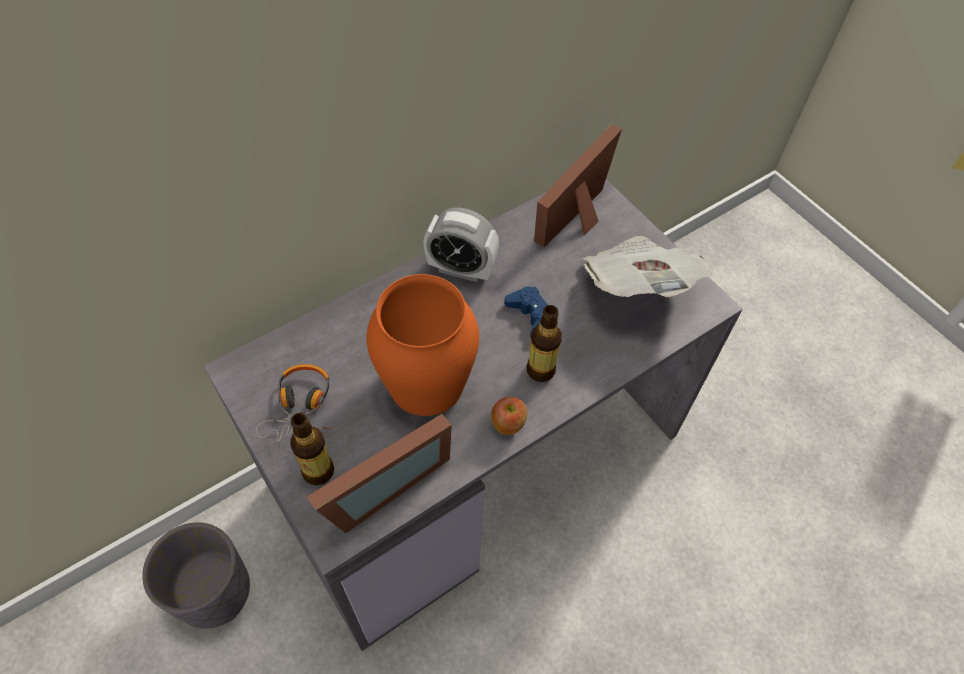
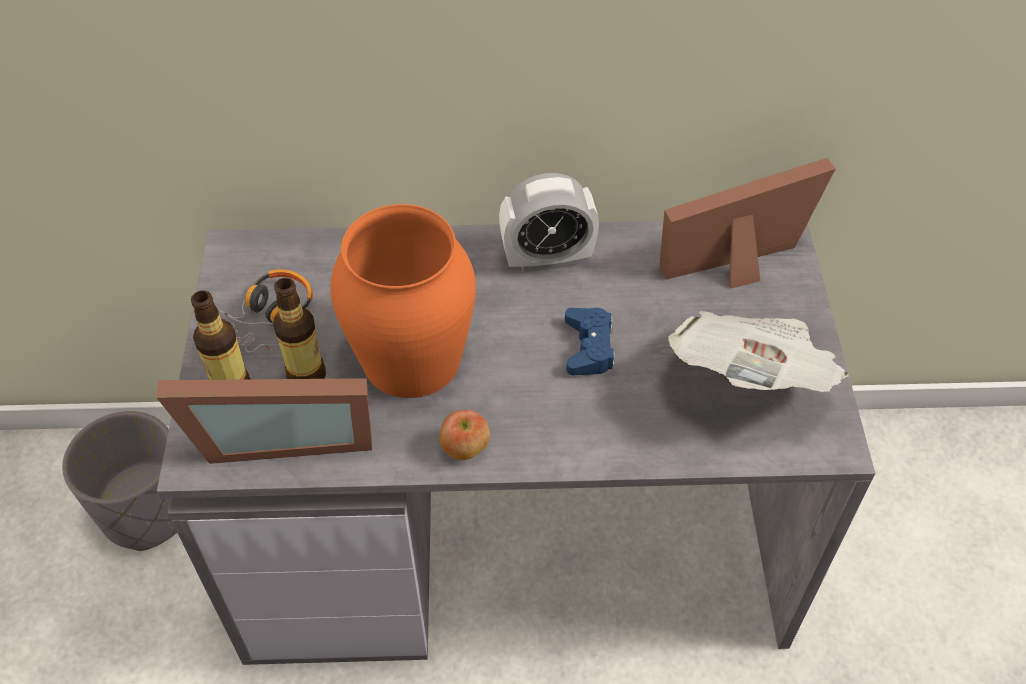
camera: 35 degrees right, 5 degrees down
(461, 269) = (547, 259): alarm clock -> alarm clock turned 60 degrees counterclockwise
(540, 370) = (550, 411): bottle -> bottle (307, 376)

